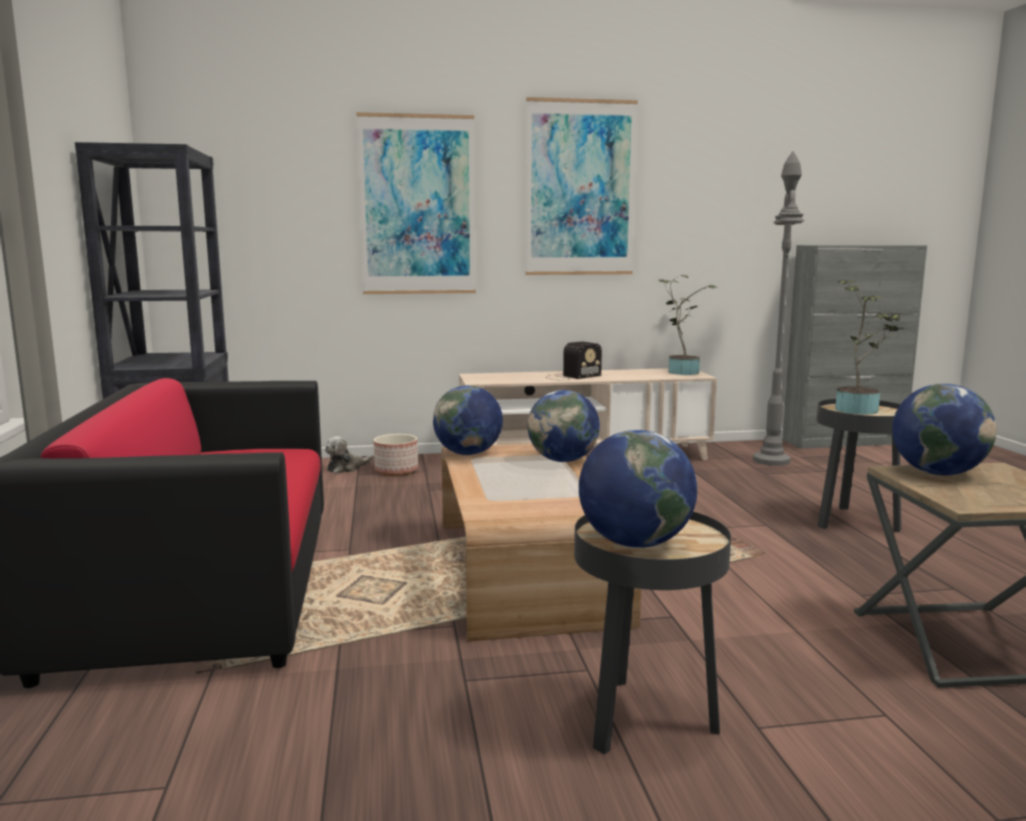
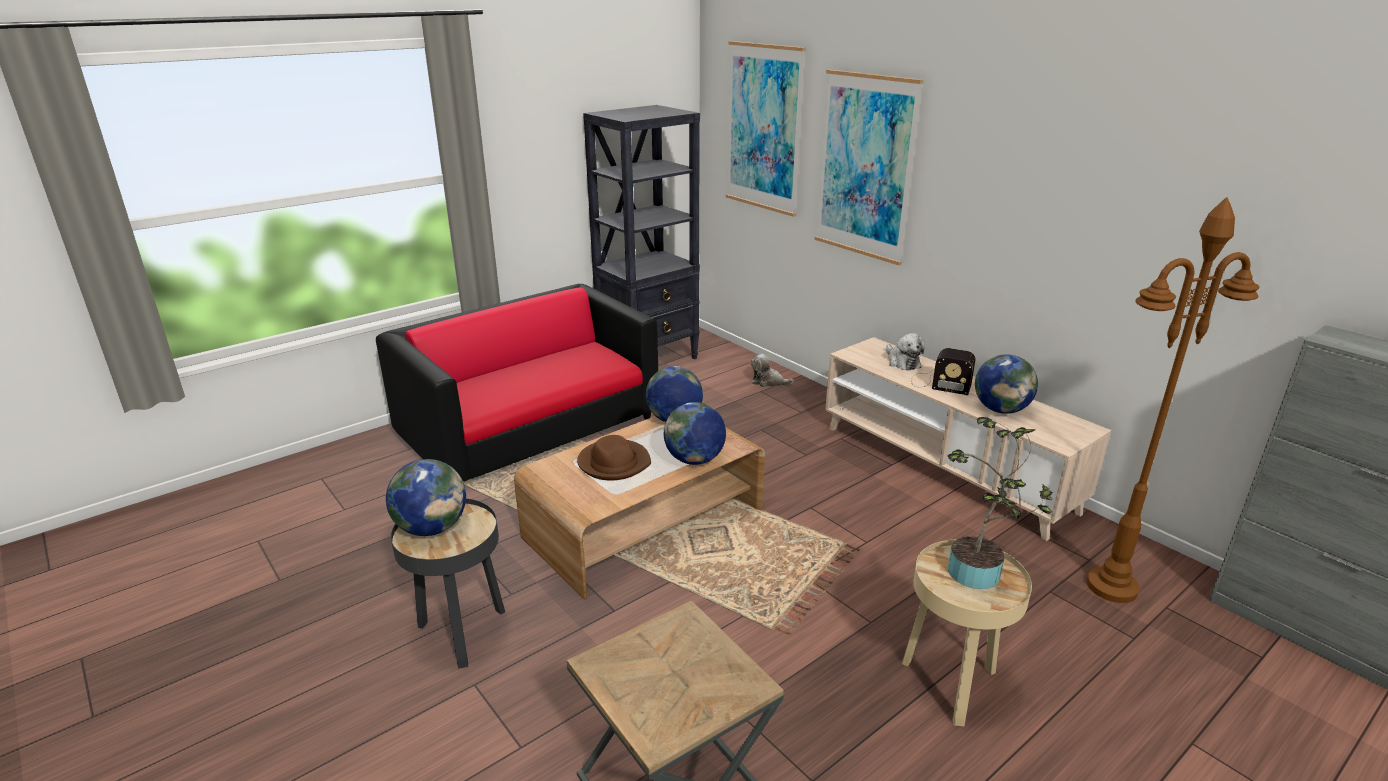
camera: 60 degrees right, 15 degrees up
(397, 471) = (787, 401): planter -> none
(519, 376) = (902, 362): none -> plush toy
(523, 485) = (614, 463): none -> brown hat
(580, 188) = (1019, 177): picture -> picture (763, 128)
(681, 371) = (1070, 430): potted plant -> none
(771, 460) = (1112, 586): grey floor lamp -> brown floor lamp
(854, 521) = (952, 684): black side table -> beige side table
(937, 473) = (694, 643): globe -> globe (1001, 410)

